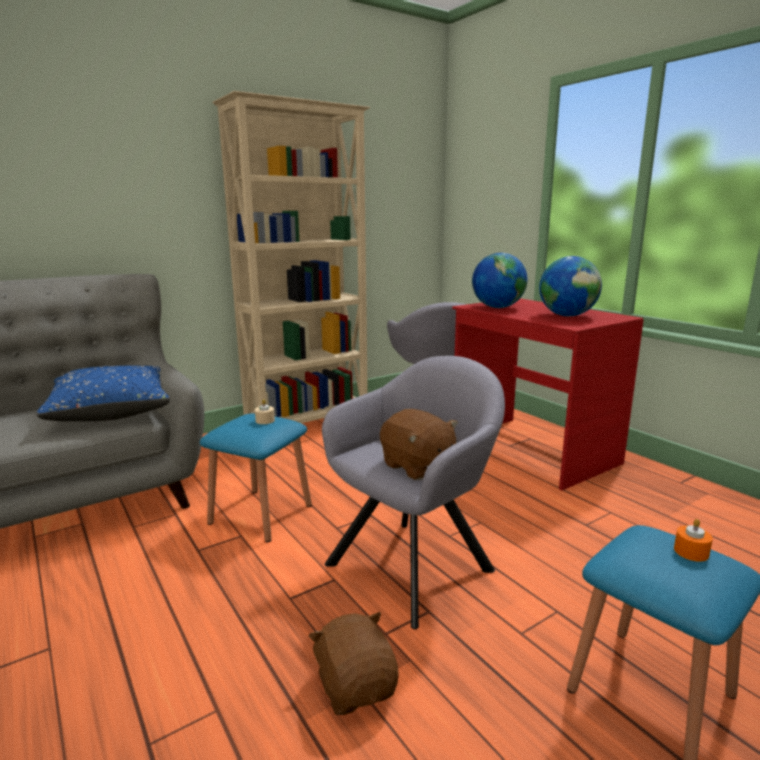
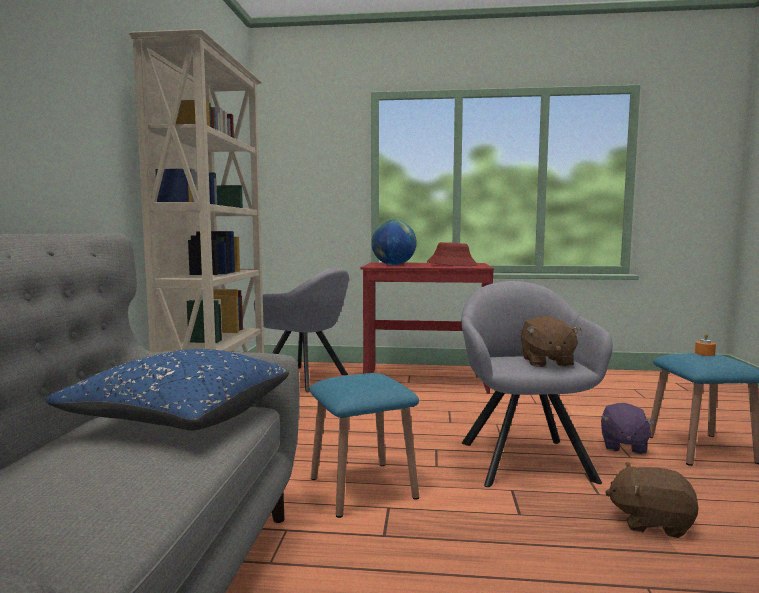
camera: 50 degrees left, 10 degrees down
(265, 420) = (366, 376): beige candle -> none
(417, 466) = (546, 362): brown plush toy -> brown plush toy turned 90 degrees clockwise
(550, 619) = (623, 446): none -> purple plush toy
(567, 316) = (452, 264): globe -> red hat

